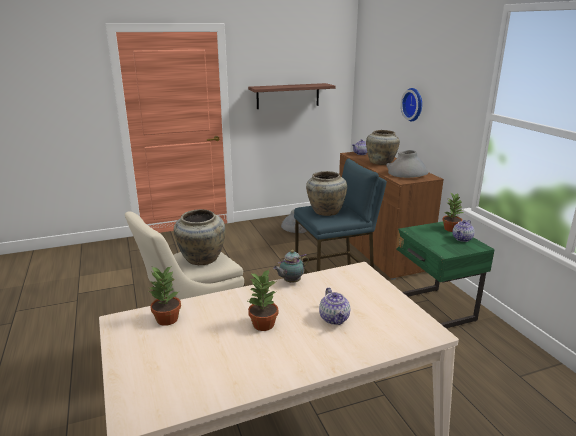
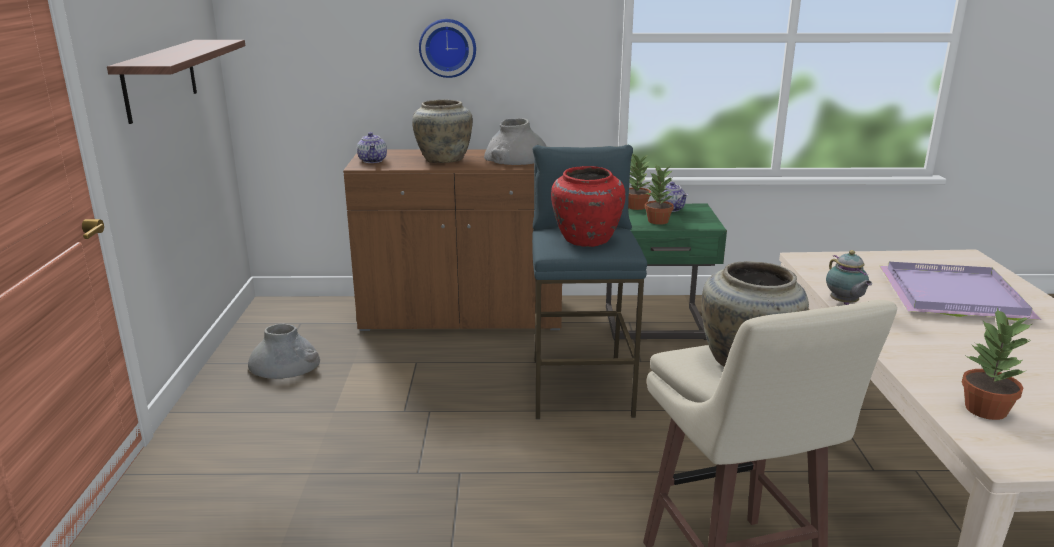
camera: 70 degrees left, 0 degrees up
(263, 324) = (979, 338): potted plant -> potted plant (658, 221)
(325, 211) = (585, 240): beige vase -> red vase
(334, 319) = (949, 294): teapot -> purple tray

